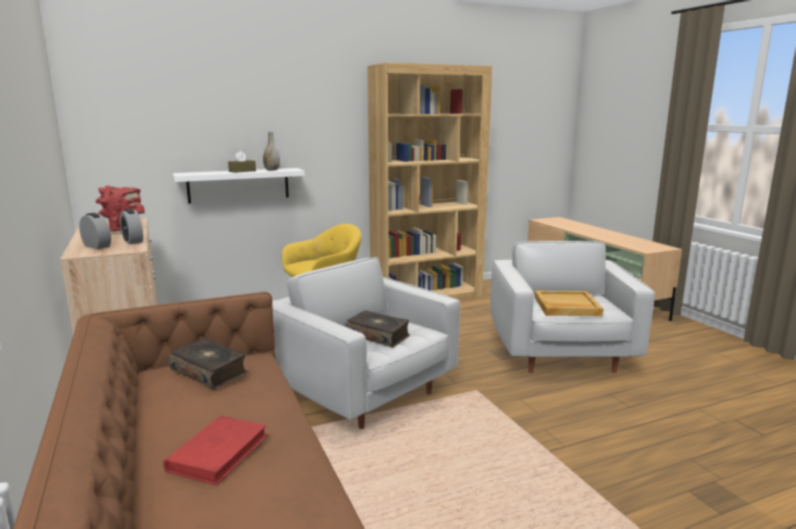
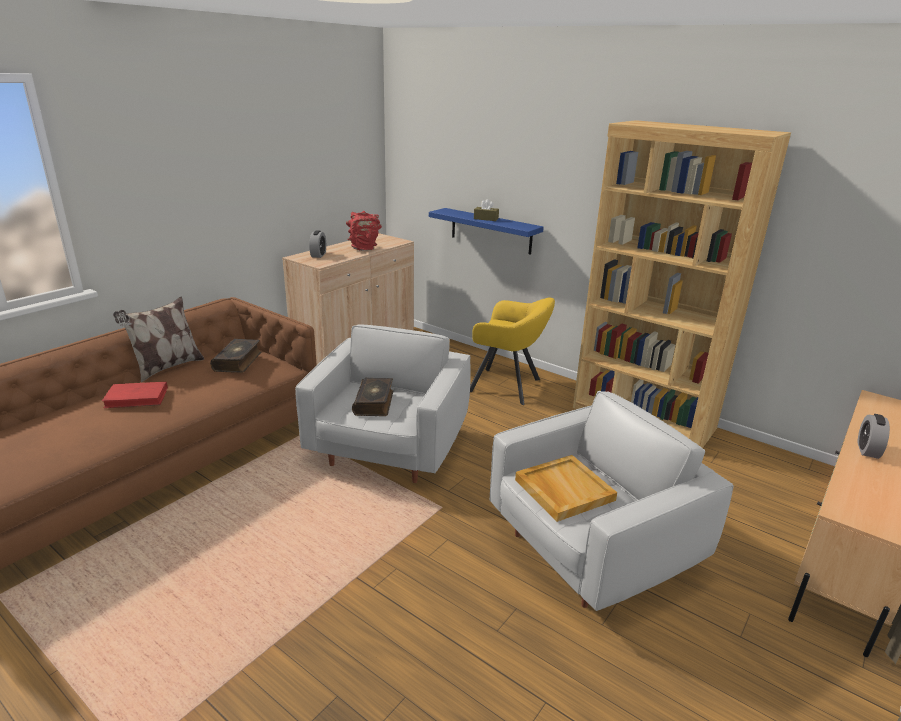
camera: 60 degrees right, 10 degrees up
(133, 241) = (340, 258): alarm clock -> alarm clock (867, 450)
(140, 424) = (167, 367): none -> pillow
(238, 185) = (491, 231): white shelf -> blue shelf
(272, 170) = (509, 223): grey vase -> none

